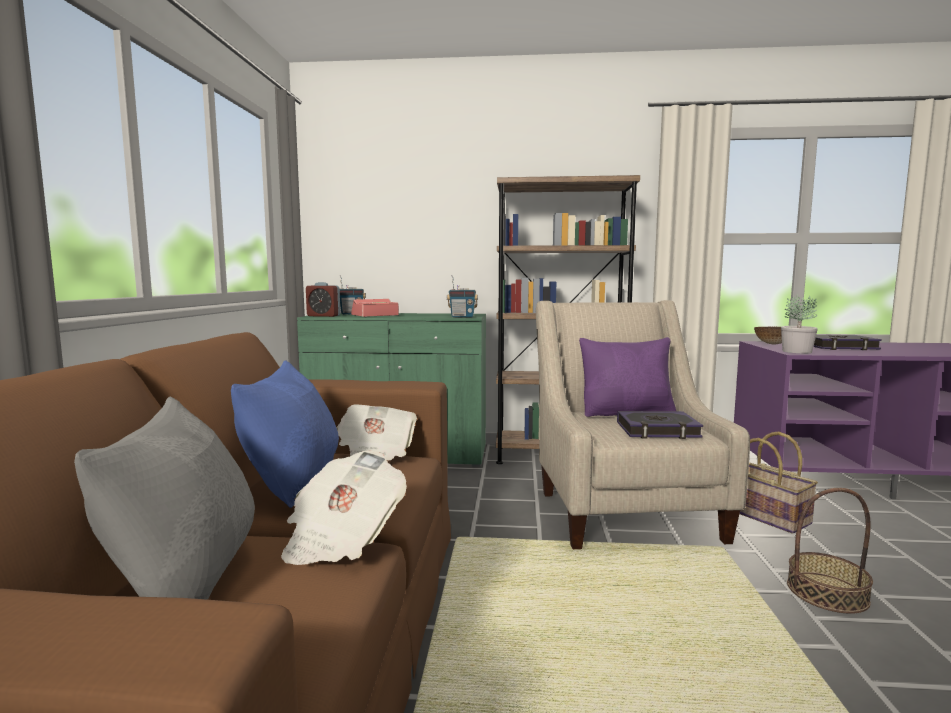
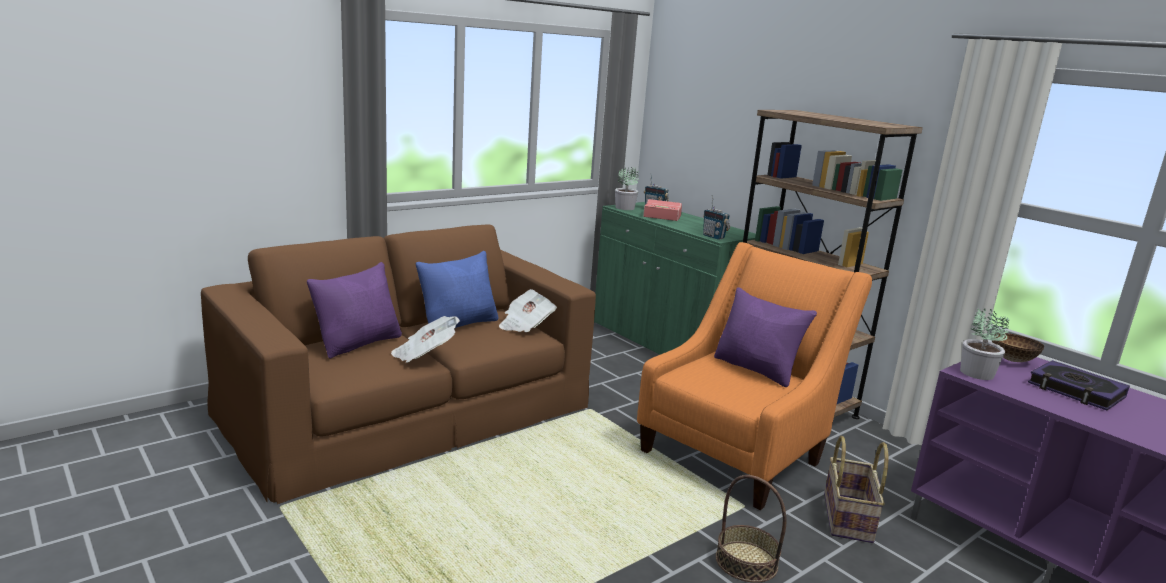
camera: 45 degrees right, 10 degrees up
(187, 578) = (359, 343): grey pillow -> purple pillow
(323, 316) = (625, 208): alarm clock -> potted plant
(623, 509) = (737, 452): beige armchair -> orange armchair
(657, 430) = (731, 387): book -> none

